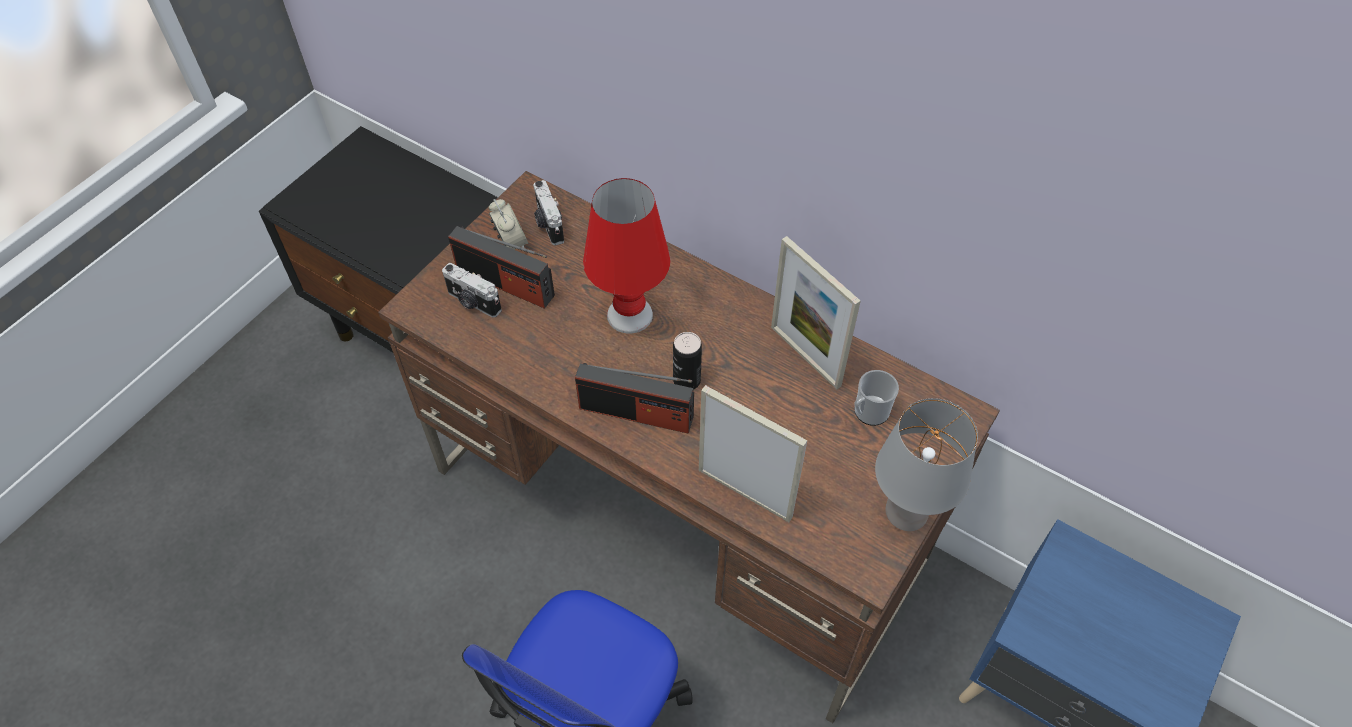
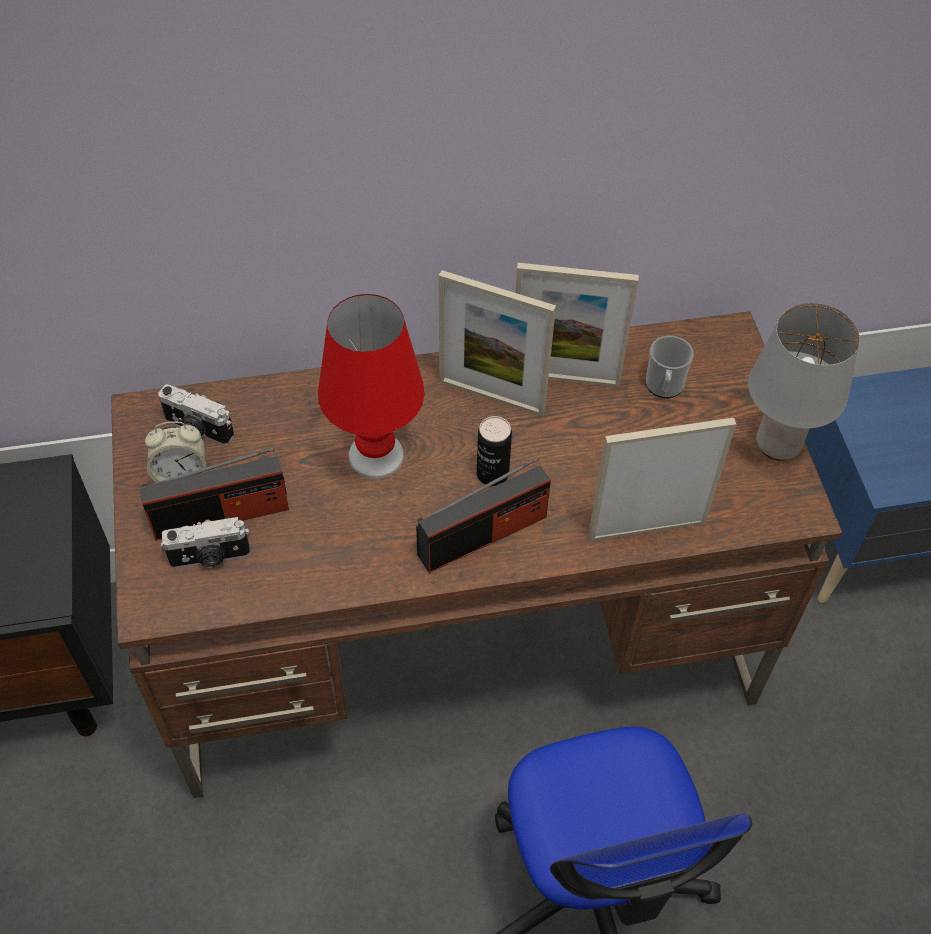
camera: 45 degrees left, 0 degrees up
(511, 243) = (181, 474): alarm clock -> alarm clock turned 150 degrees clockwise
(743, 332) = (491, 396): none -> picture frame

